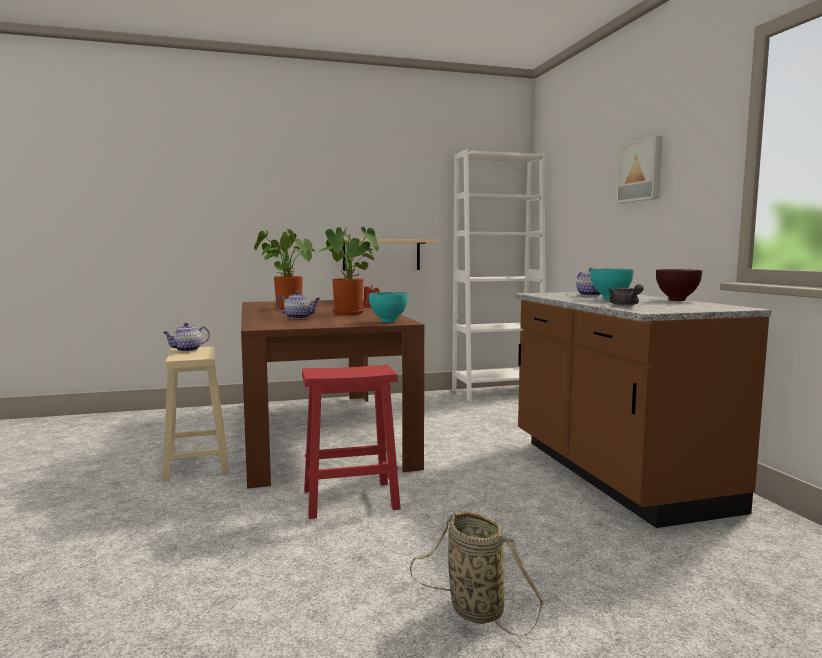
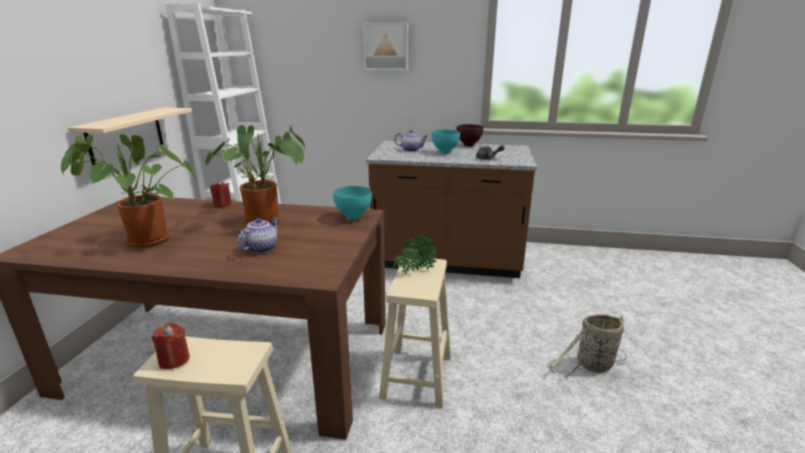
camera: 65 degrees left, 15 degrees up
(187, 350) = (174, 360): teapot -> red candle
(348, 499) = (417, 377): red stool -> beige stool
(355, 369) = (414, 272): none -> potted plant

